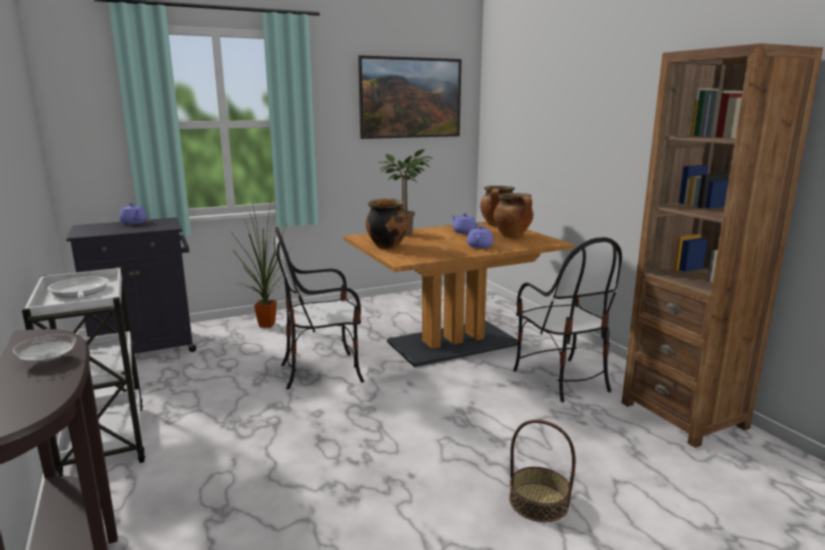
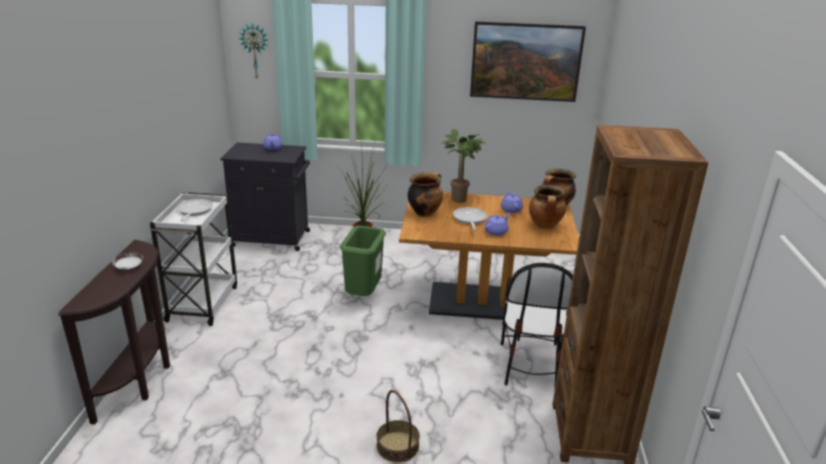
camera: 30 degrees right, 10 degrees up
(86, 99) = (255, 51): none -> wall clock
(323, 371) = (363, 296): chair -> green trash can
(440, 243) = (469, 220): none -> frying pan

